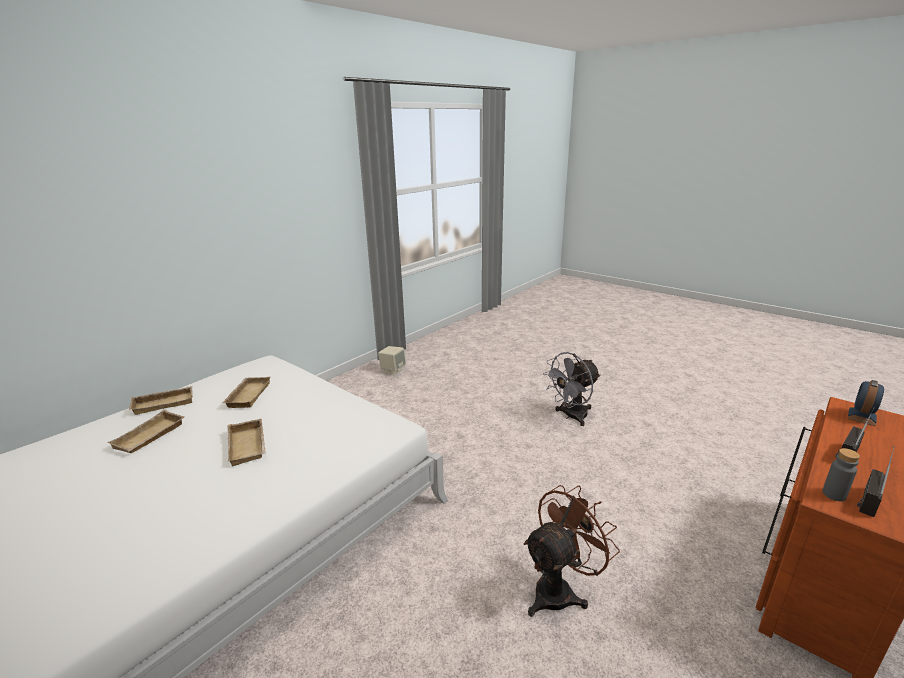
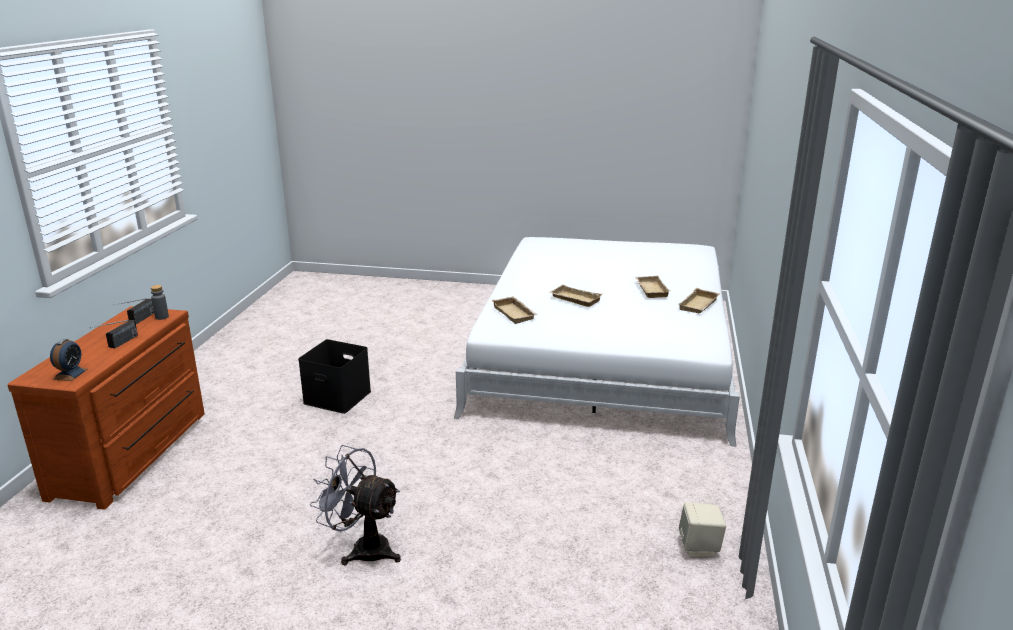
camera: 150 degrees right, 0 degrees up
(247, 395) = (650, 323): beige tray -> beige tray (515, 313)
(560, 590) = (339, 397): brown fan -> black storage box
(571, 416) = (363, 548): grey fan -> grey fan turned 90 degrees counterclockwise

